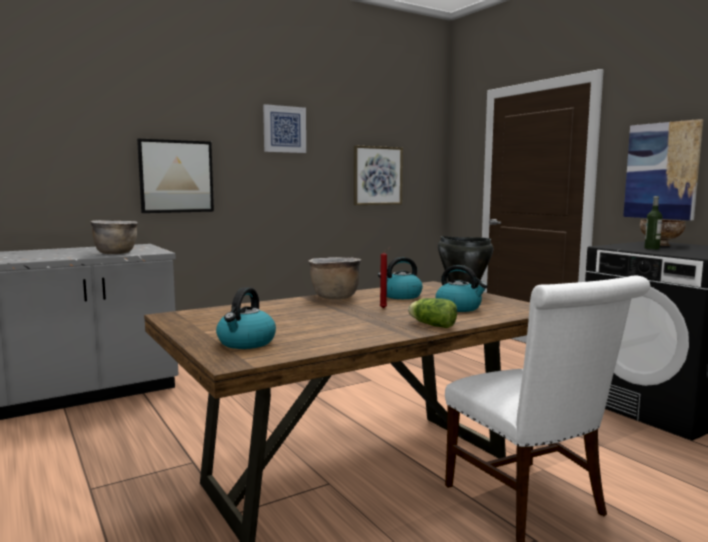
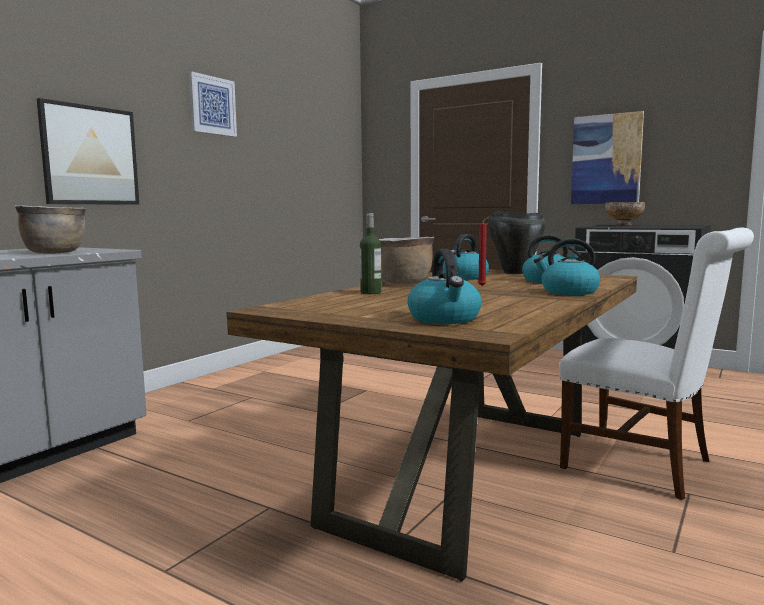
camera: 25 degrees left, 0 degrees up
(377, 175) = (304, 169): picture -> none
(431, 325) = (568, 292): lettuce -> kettle
(651, 248) = (629, 226): bottle -> bottle (371, 293)

